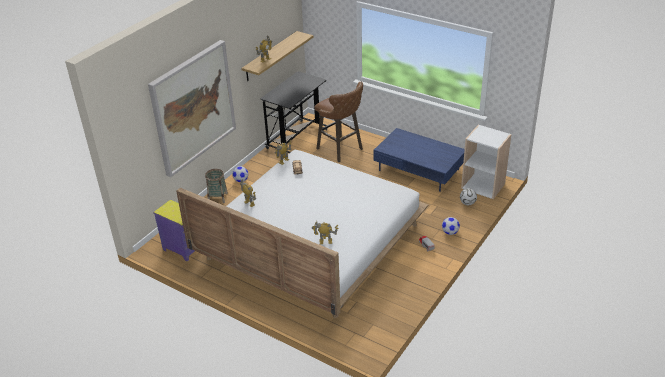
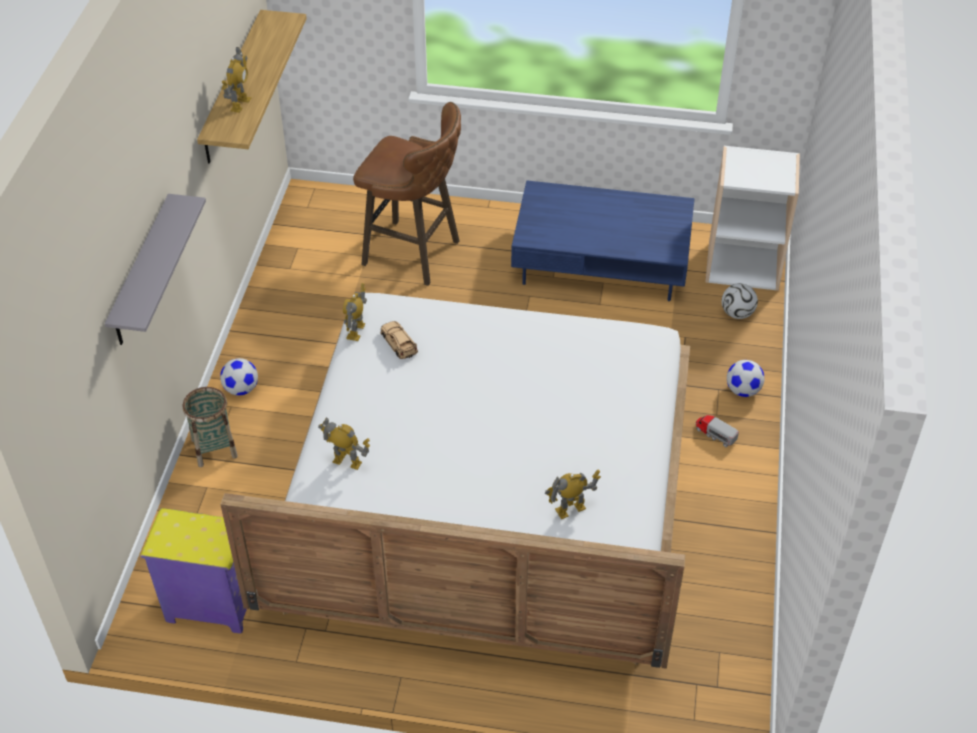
camera: 25 degrees left, 10 degrees up
(193, 107) = (141, 272): picture -> grey shelf
(297, 139) = (305, 250): black desk -> none

